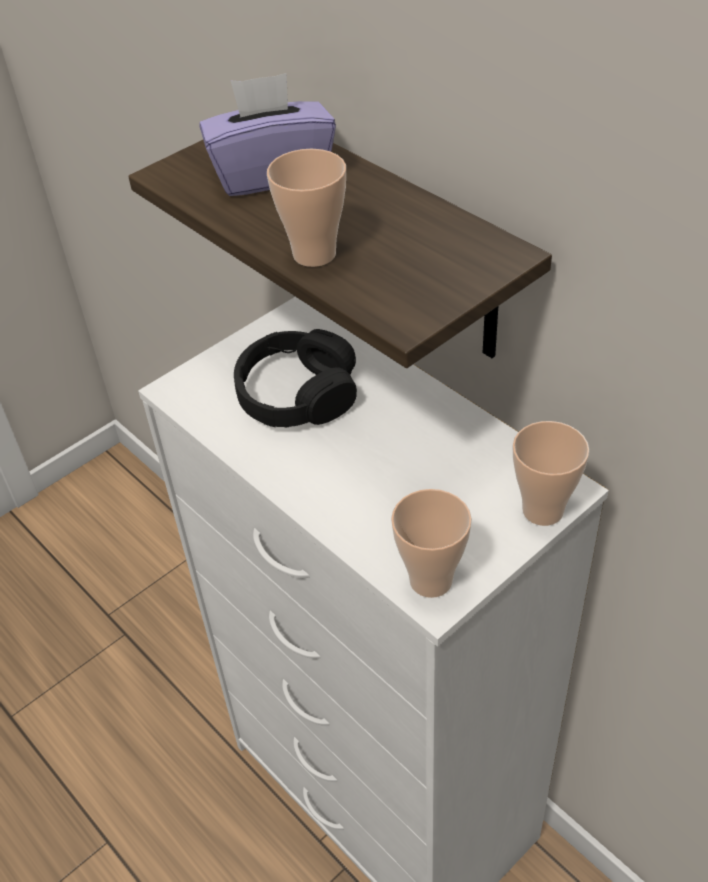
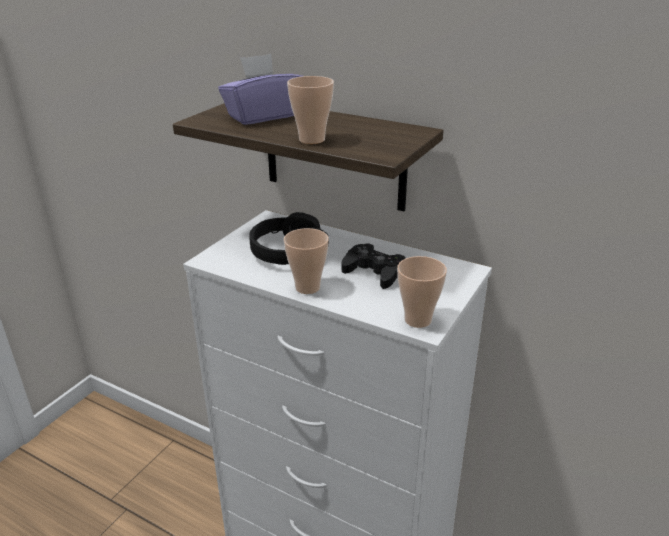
camera: 20 degrees left, 15 degrees down
(409, 464) = (374, 272): none -> black game controller
(543, 510) = (462, 280): cup -> cup (307, 287)

